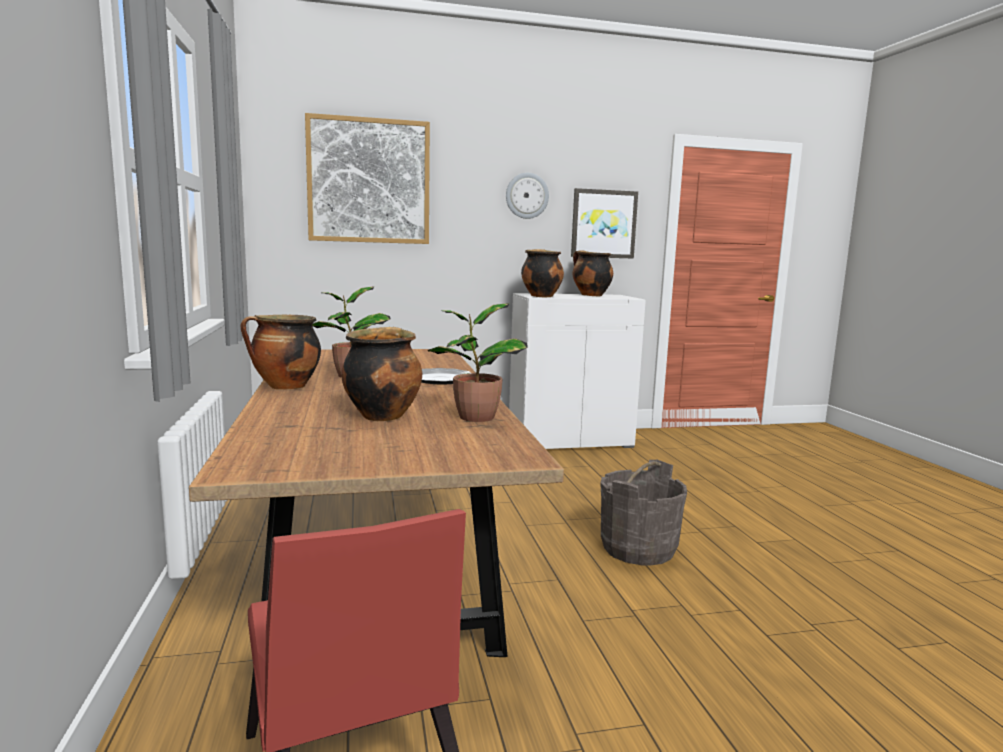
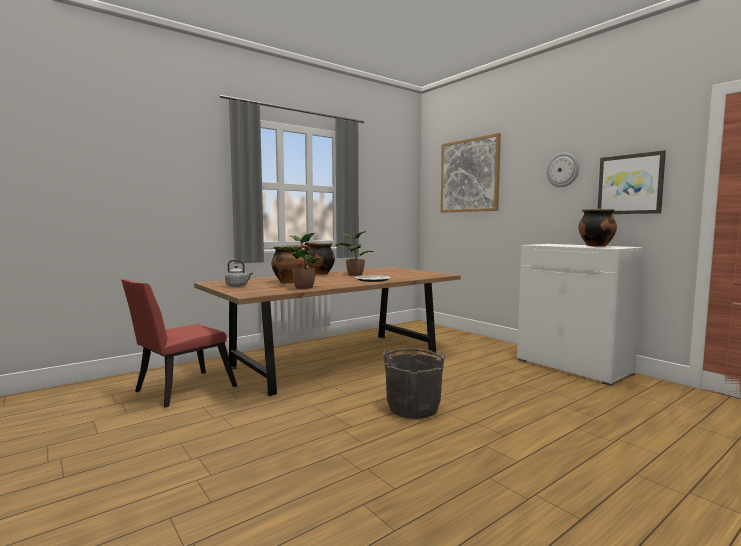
camera: 65 degrees right, 5 degrees down
(372, 453) = (238, 286): none -> grey kettle
(540, 296) = (540, 244): cooking pot -> none

